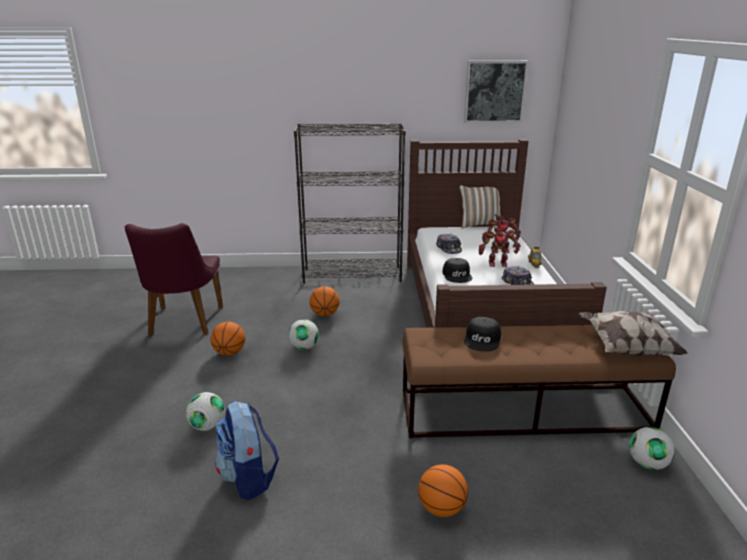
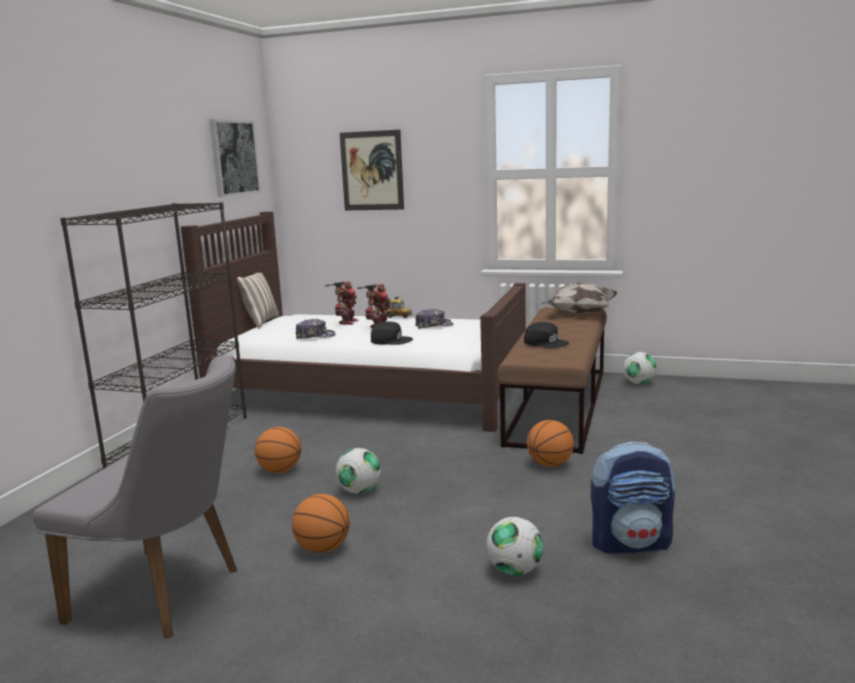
camera: 70 degrees left, 10 degrees down
(183, 324) = (169, 595): purple chair -> grey chair
(441, 508) = (685, 453): basketball -> basketball (550, 464)
(591, 123) = (372, 171): none -> picture

